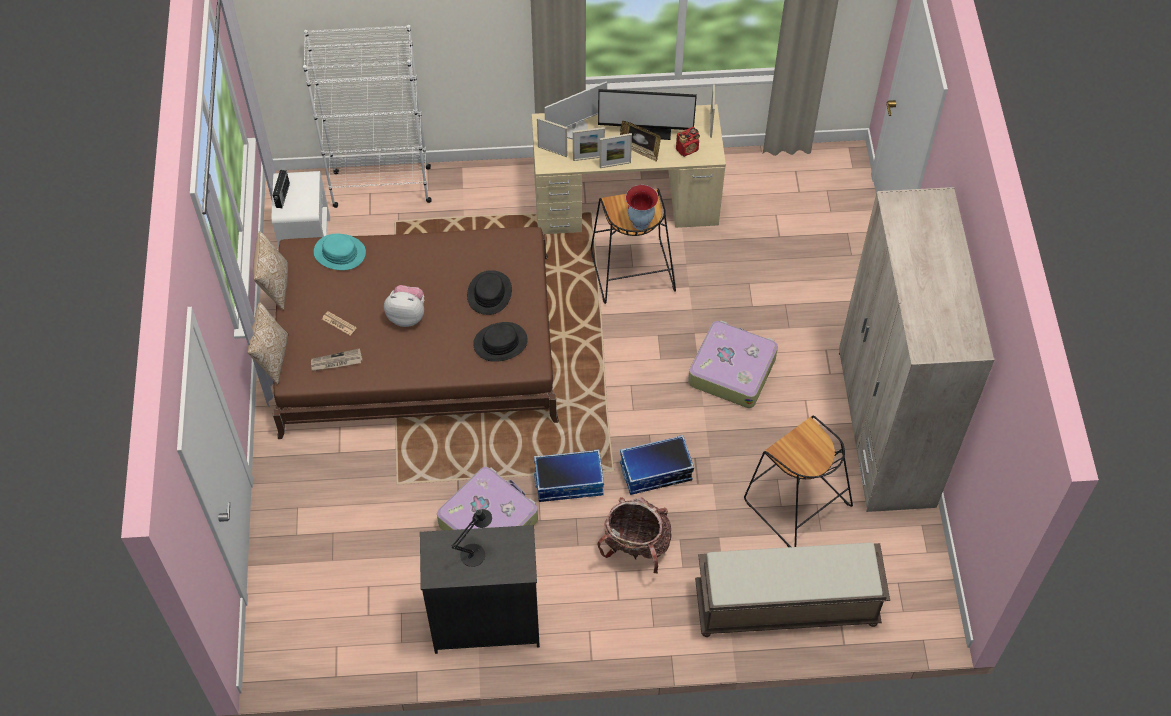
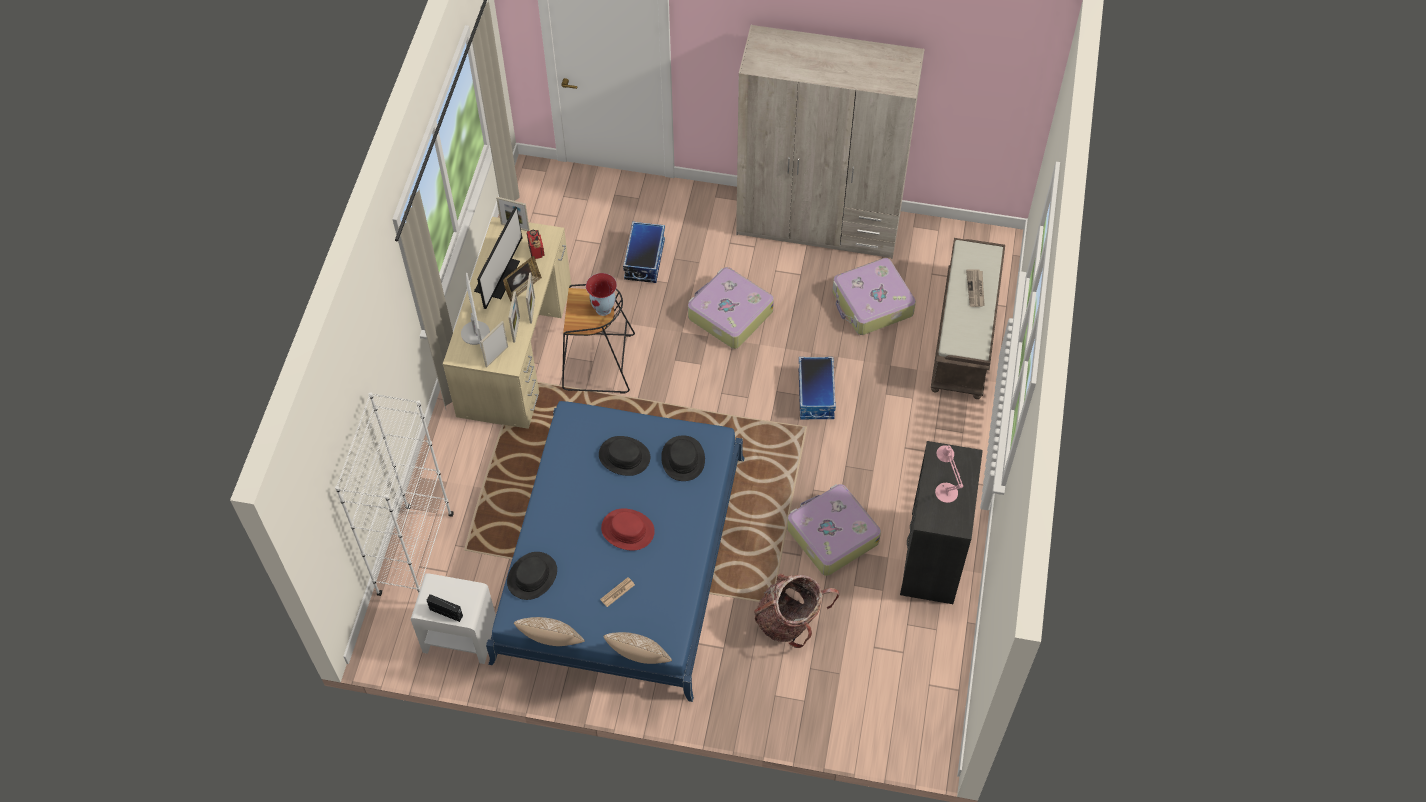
camera: 75 degrees left, 0 degrees up
(336, 362) = (661, 602): newspaper -> newspaper (975, 289)
(339, 253) = (532, 576): turquoise hat -> black hat
(407, 315) = (627, 530): plush toy -> red hat
(417, 344) = (621, 557): brown bed -> blue bed
(475, 552) = (944, 489): black table lamp -> pink table lamp
(569, 482) = (808, 463): storage box -> storage box (644, 259)
(635, 546) = (884, 427): backpack -> backpack (790, 621)
(795, 503) = (872, 304): black stool -> suitcase

